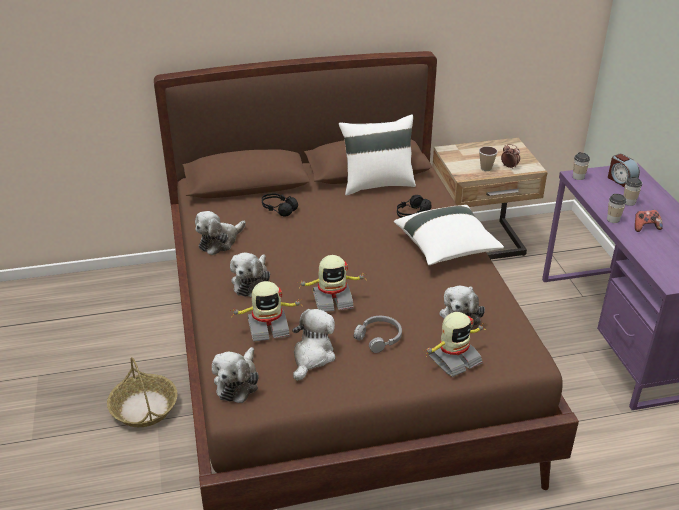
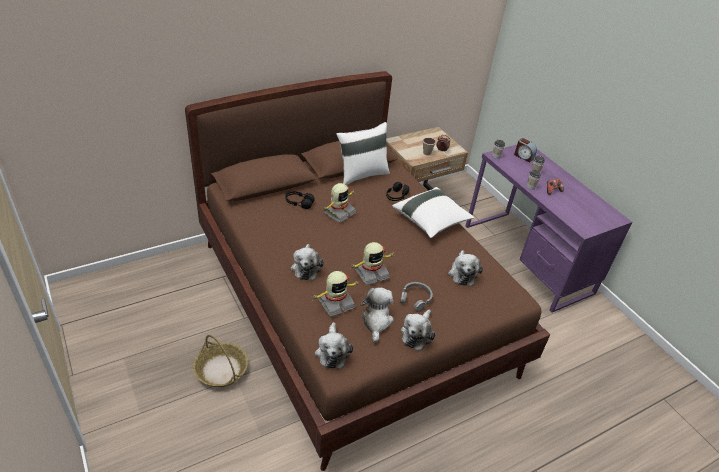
camera: 20 degrees left, 5 degrees up
(219, 242) = (266, 236): plush toy -> plush toy (417, 334)
(453, 359) = (472, 307): toy robot -> toy robot (339, 212)

